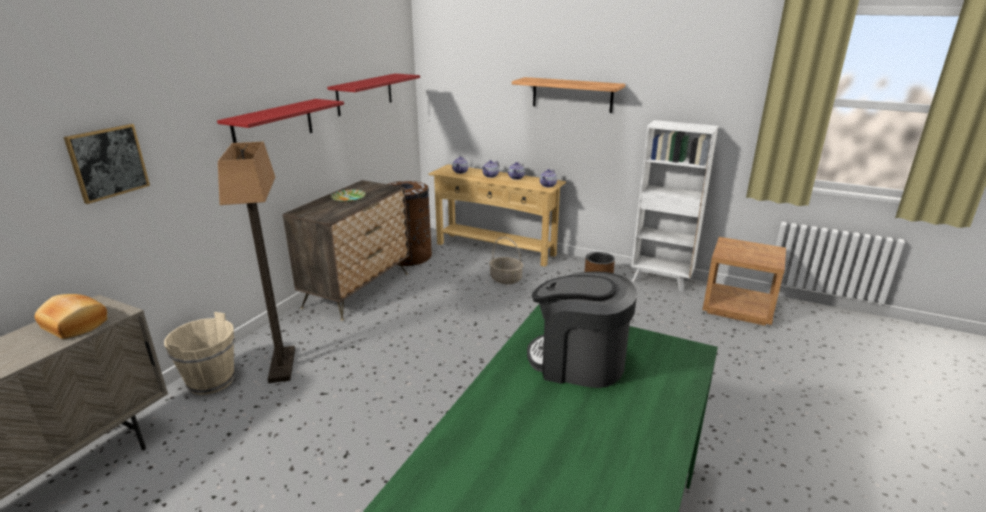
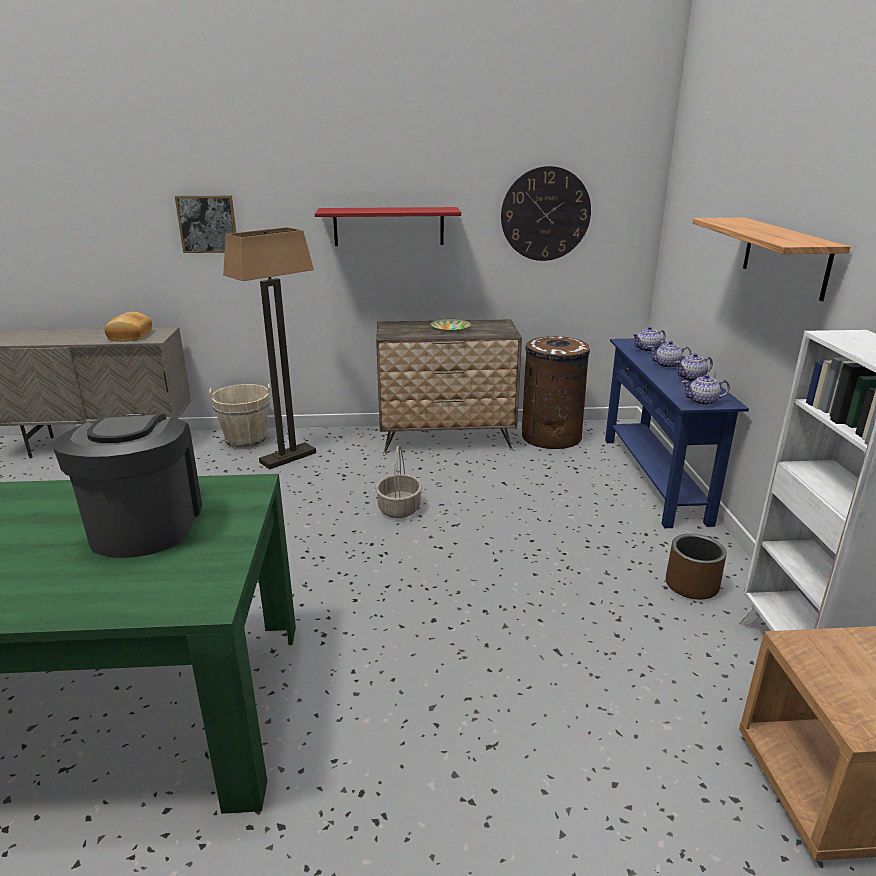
camera: 60 degrees right, 0 degrees up
(364, 94) = (545, 214): red shelf -> wall clock
(495, 249) = (654, 478): beige console table -> blue console table
(506, 279) = (586, 511): basket -> basket (399, 509)

